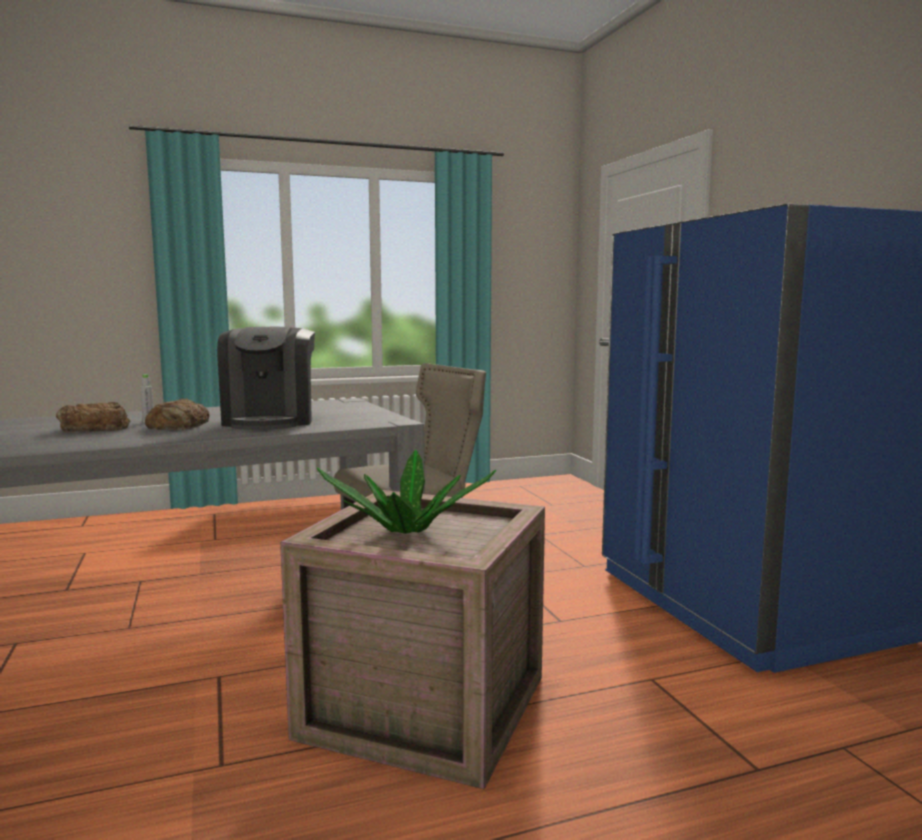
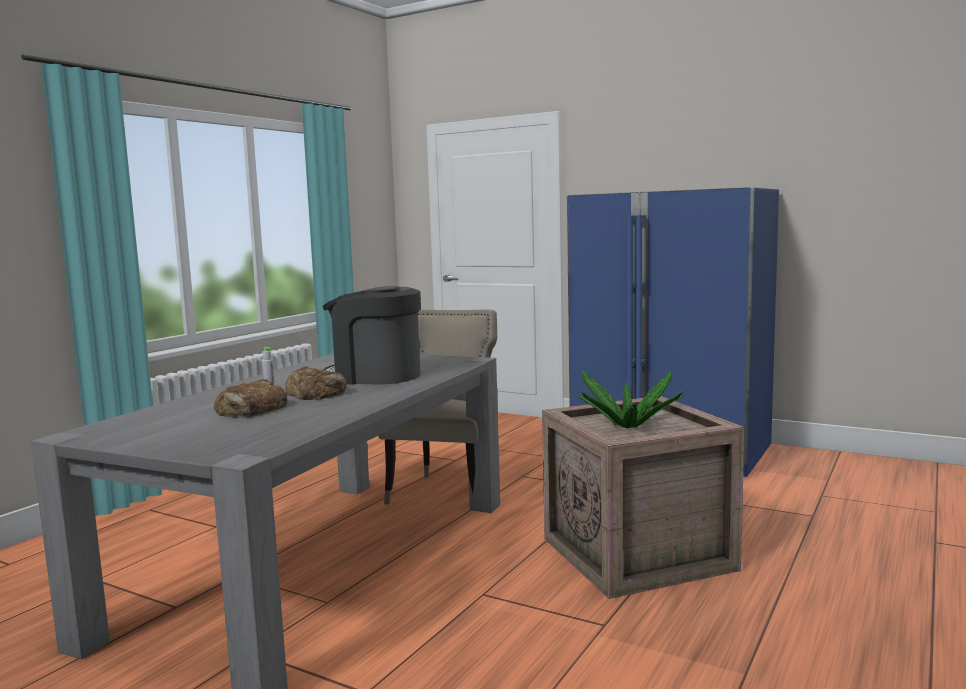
camera: 40 degrees left, 0 degrees up
(270, 421) = (375, 376): coffee machine -> coffee machine turned 150 degrees clockwise

